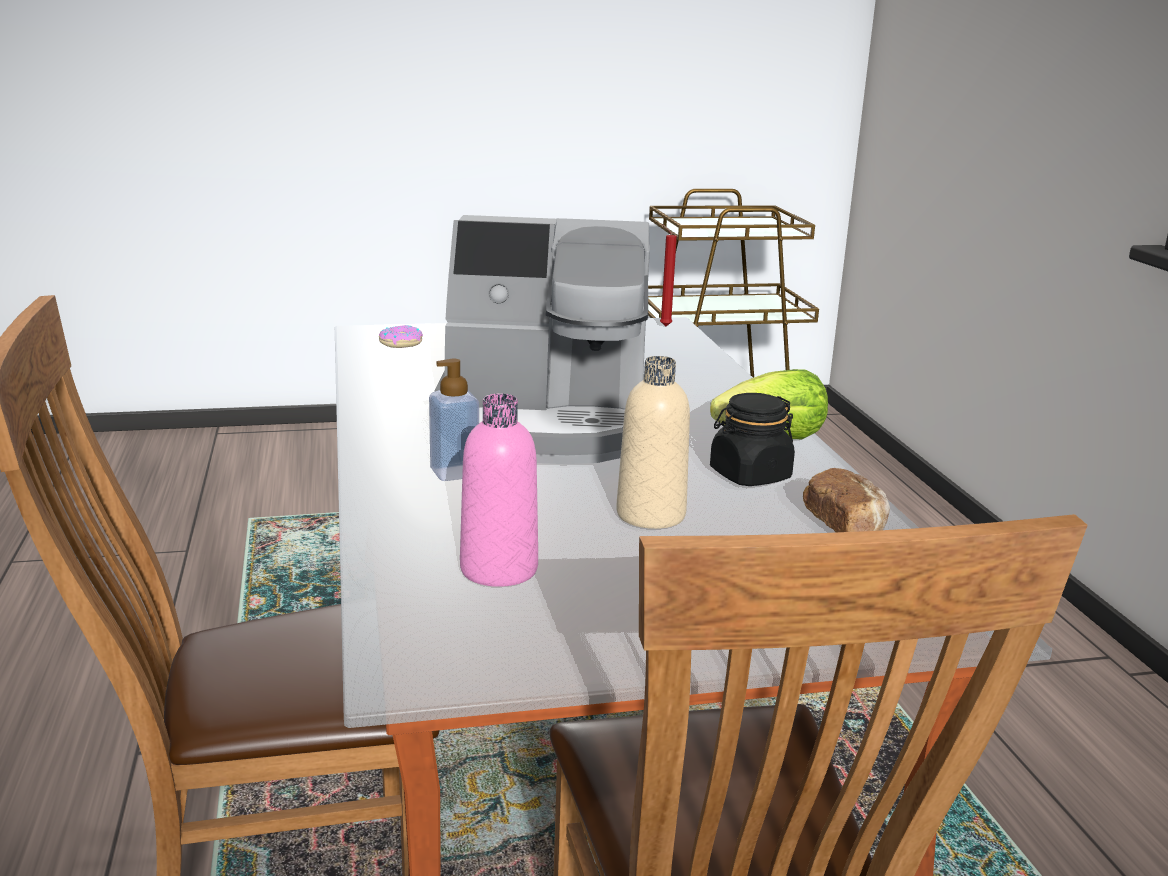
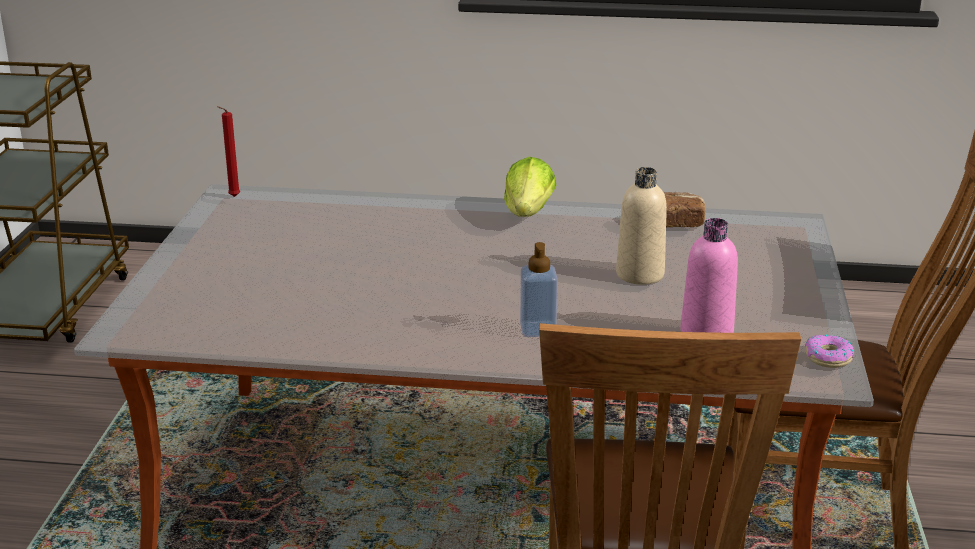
camera: 70 degrees left, 5 degrees up
(401, 343) = (179, 318): donut -> donut (828, 358)
(545, 424) = (453, 283): coffee machine -> none
(749, 475) = (588, 233): black jar -> none

